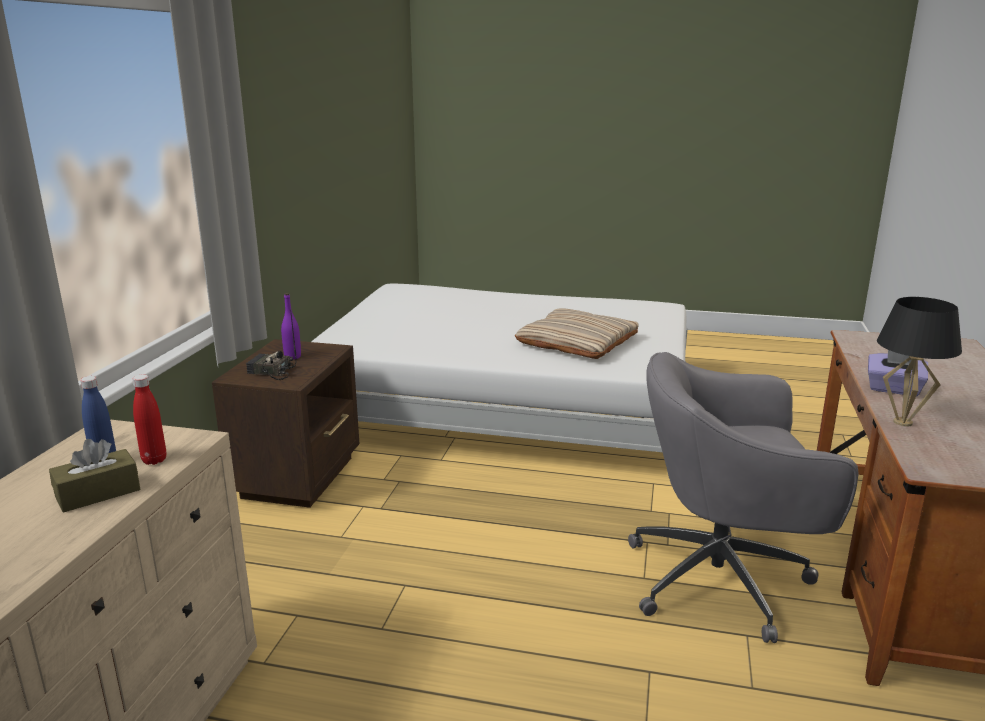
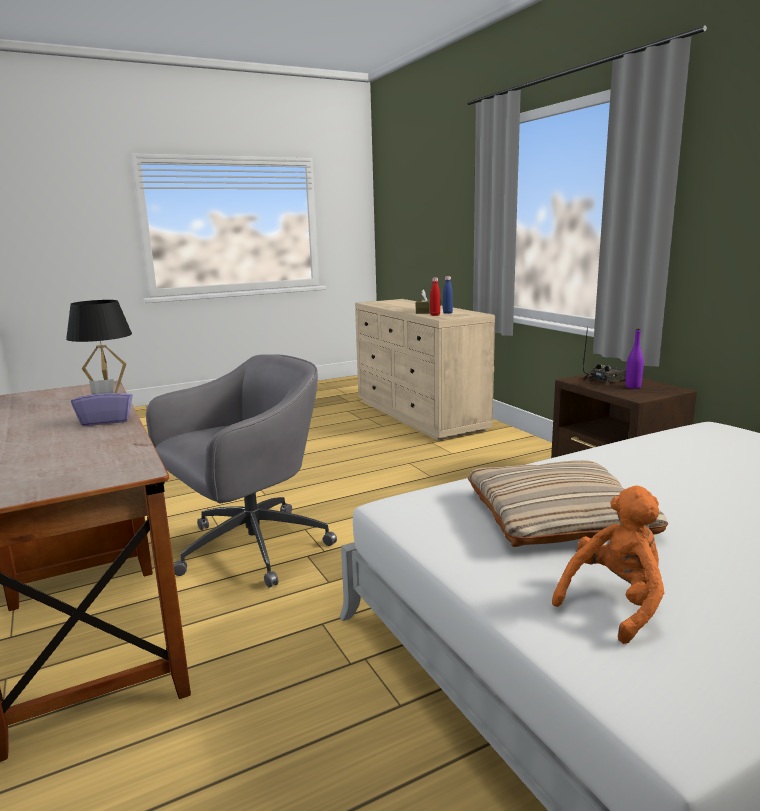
camera: 140 degrees right, 5 degrees down
(626, 319) = (615, 603): none -> orange plush toy

